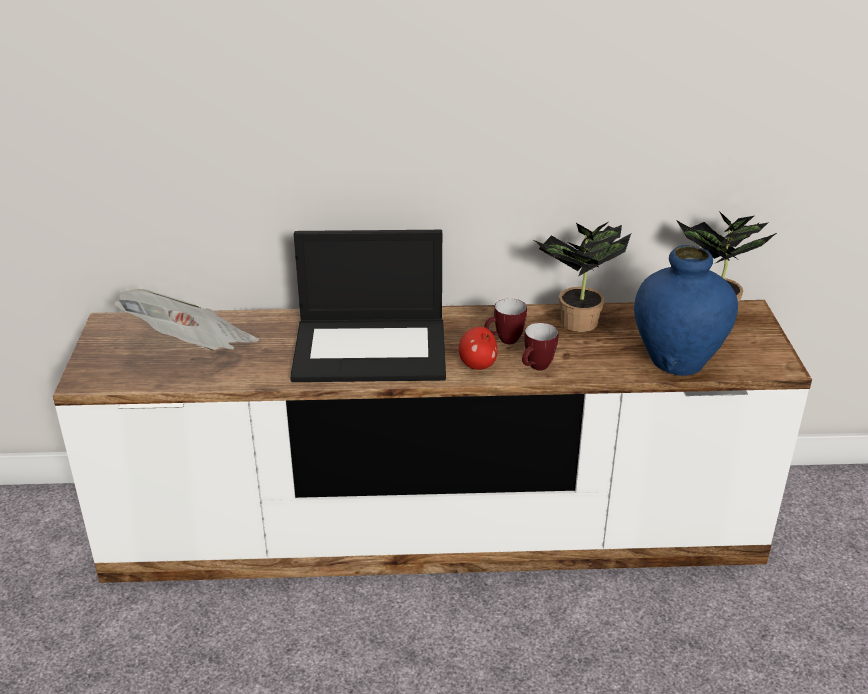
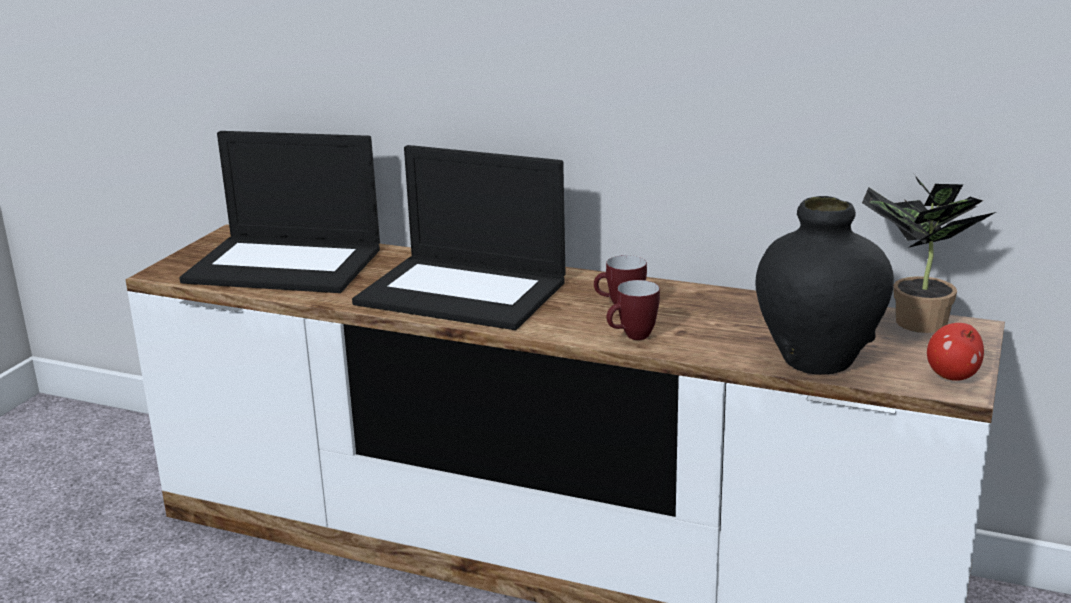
camera: 25 degrees right, 10 degrees down
(193, 349) = (287, 265): newspaper -> laptop
(478, 365) = (567, 323): apple -> apple (952, 376)
(575, 324) = (722, 307): potted plant -> none
(677, 361) = (818, 360): blue vase -> black vase

